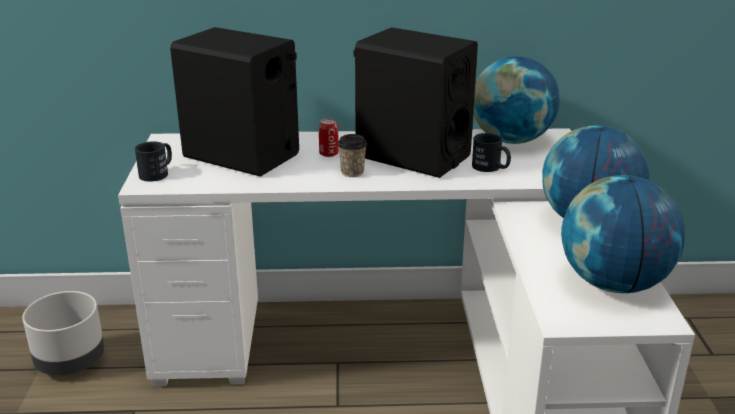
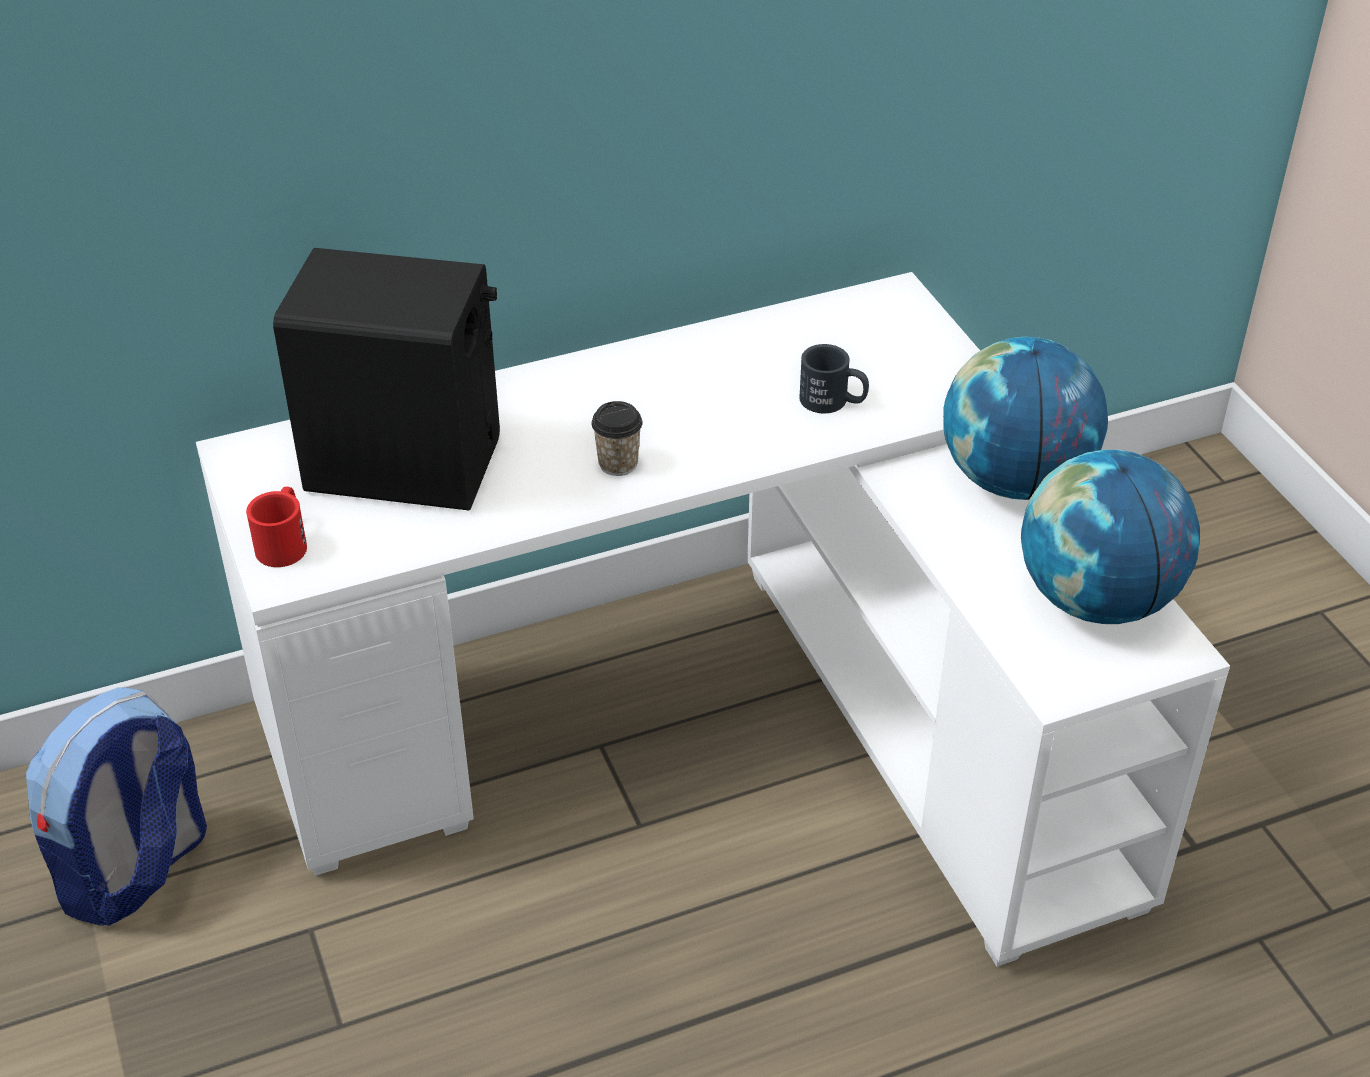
camera: 20 degrees left, 15 degrees up
(70, 362) = (136, 870): grey planter -> backpack
(158, 173) = (284, 541): black mug -> red mug
(329, 154) = (552, 426): can -> none
(412, 156) = (694, 401): black speaker -> none
(511, 140) = (834, 324): globe -> none

